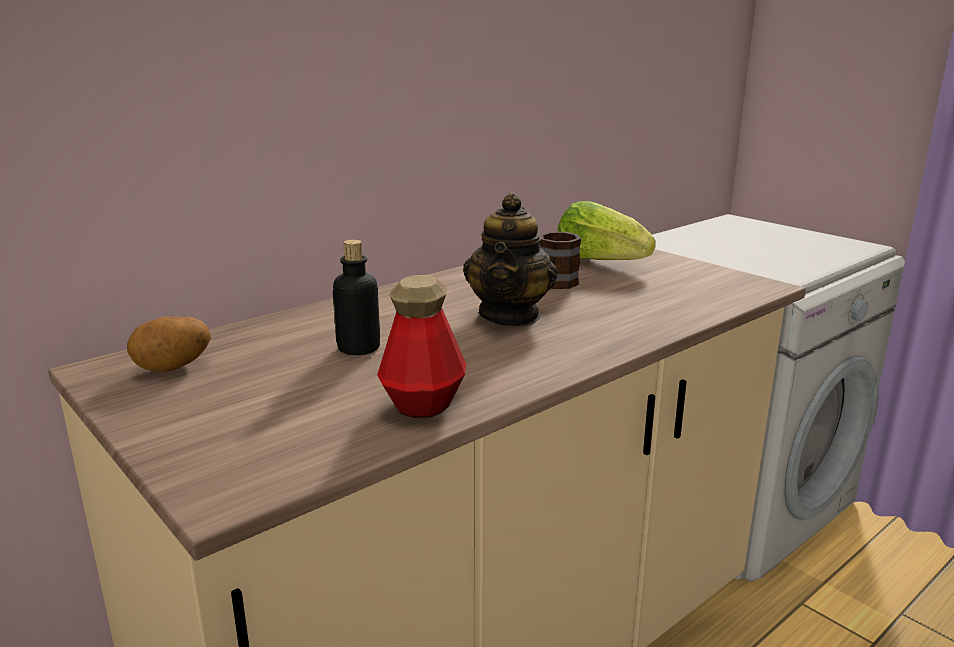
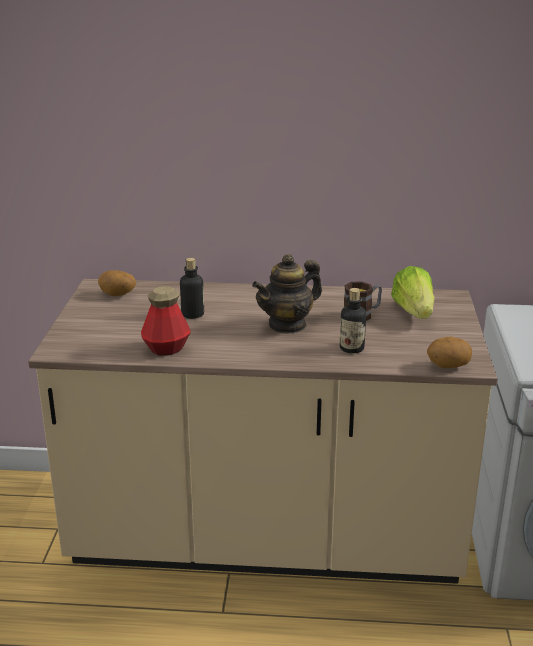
camera: 45 degrees right, 5 degrees up
(633, 311) = (351, 348): none -> bottle
(750, 293) = (448, 366): none -> potato

